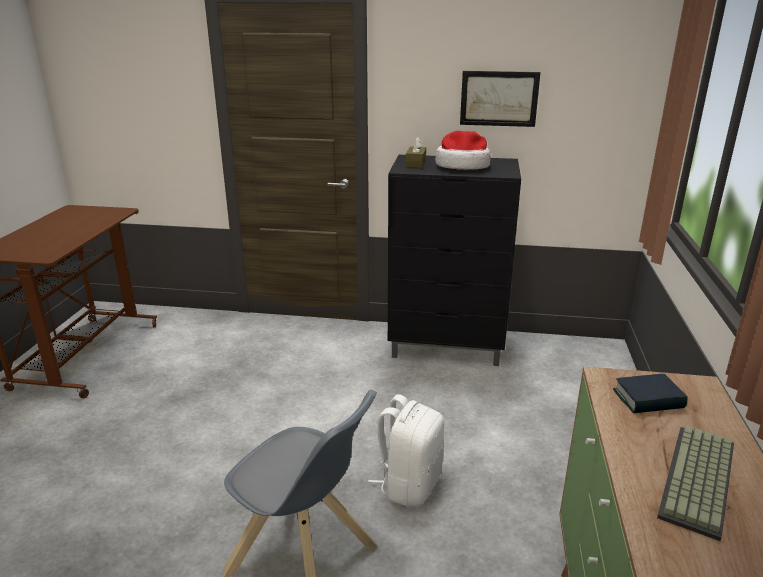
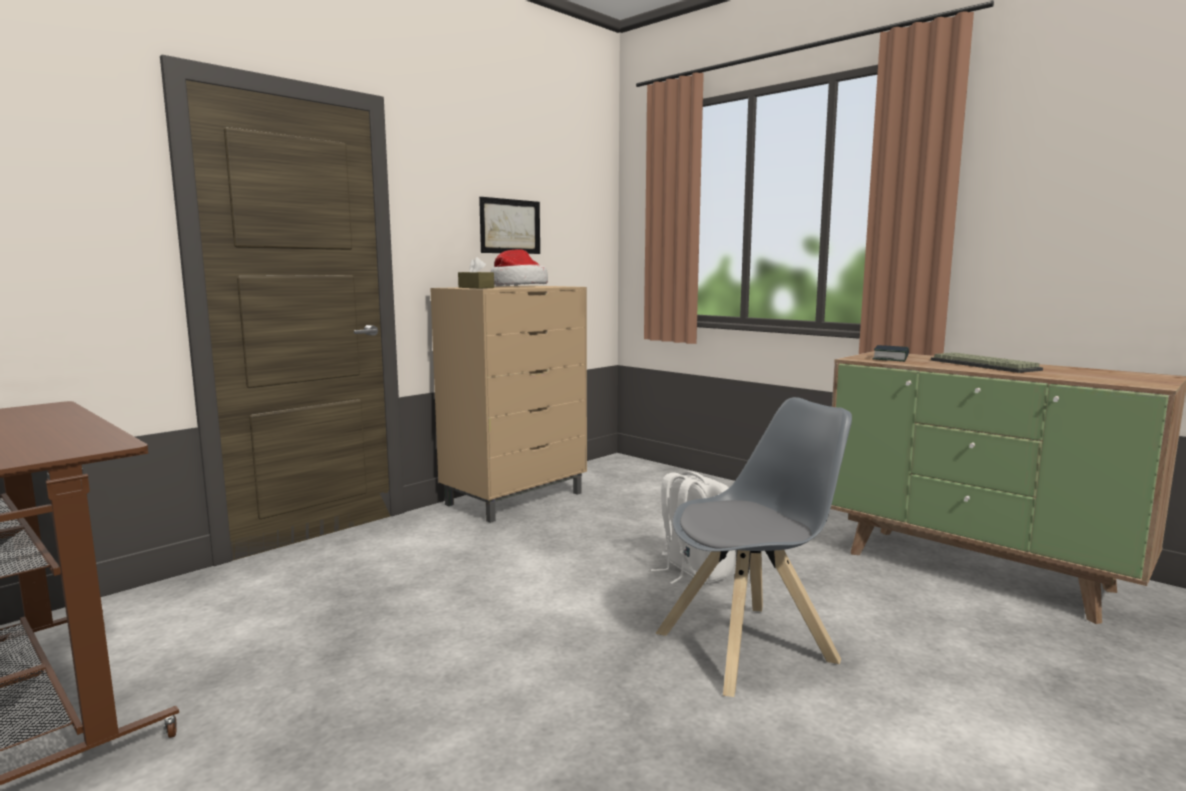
camera: 55 degrees left, 15 degrees down
(448, 345) = (515, 498): black dresser -> beige dresser

